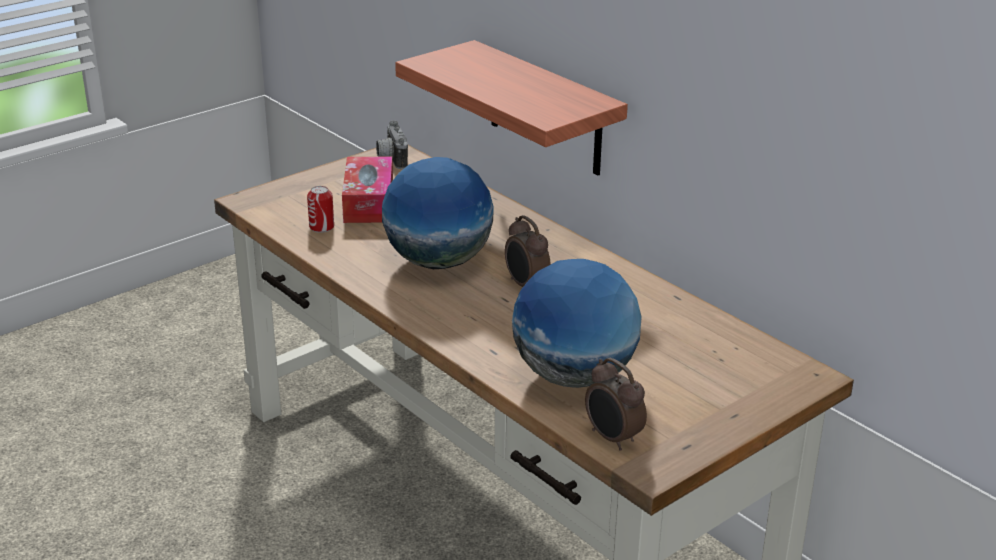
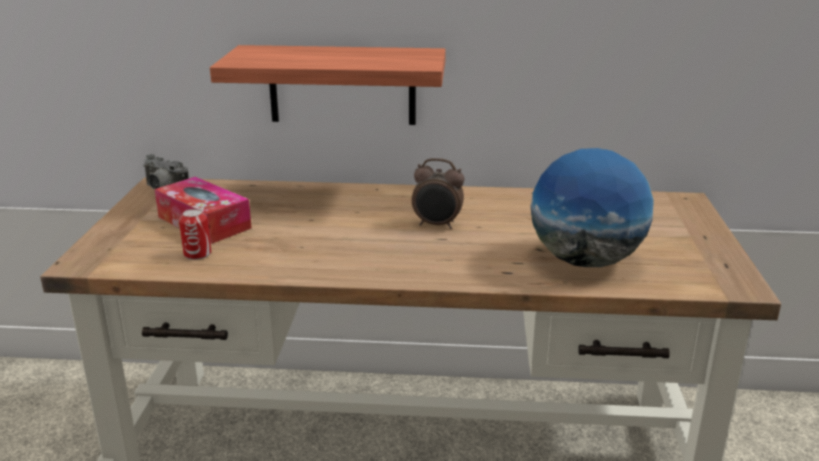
camera: 45 degrees left, 5 degrees down
(438, 262) = (345, 237): globe -> none
(612, 438) = (686, 283): alarm clock -> none

